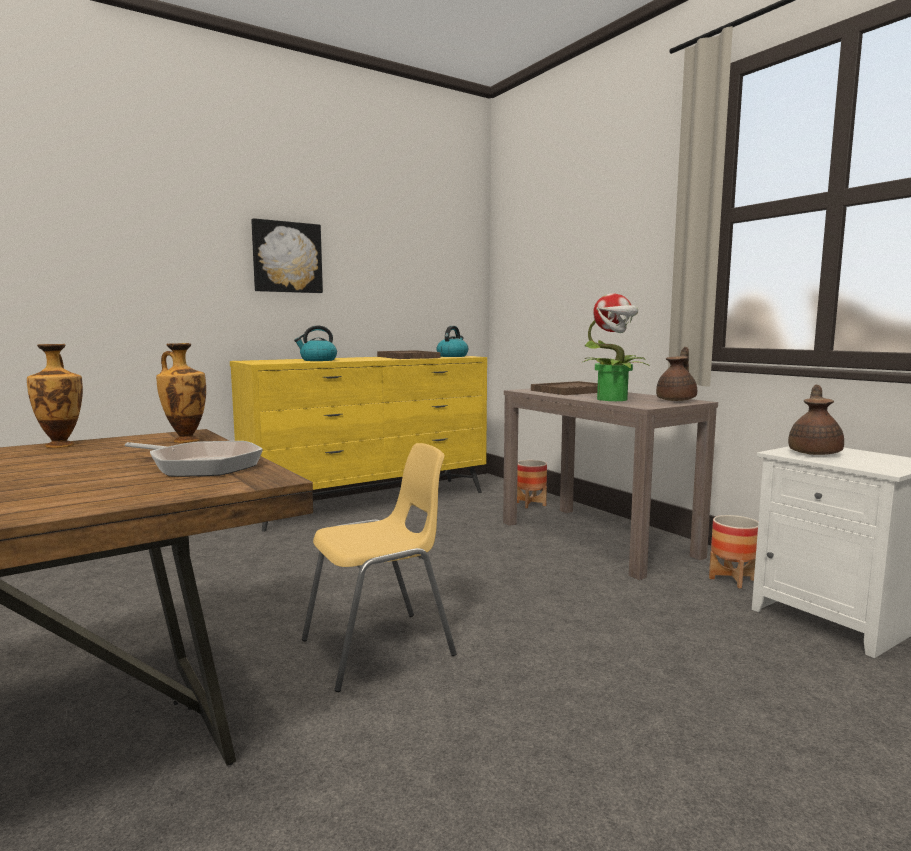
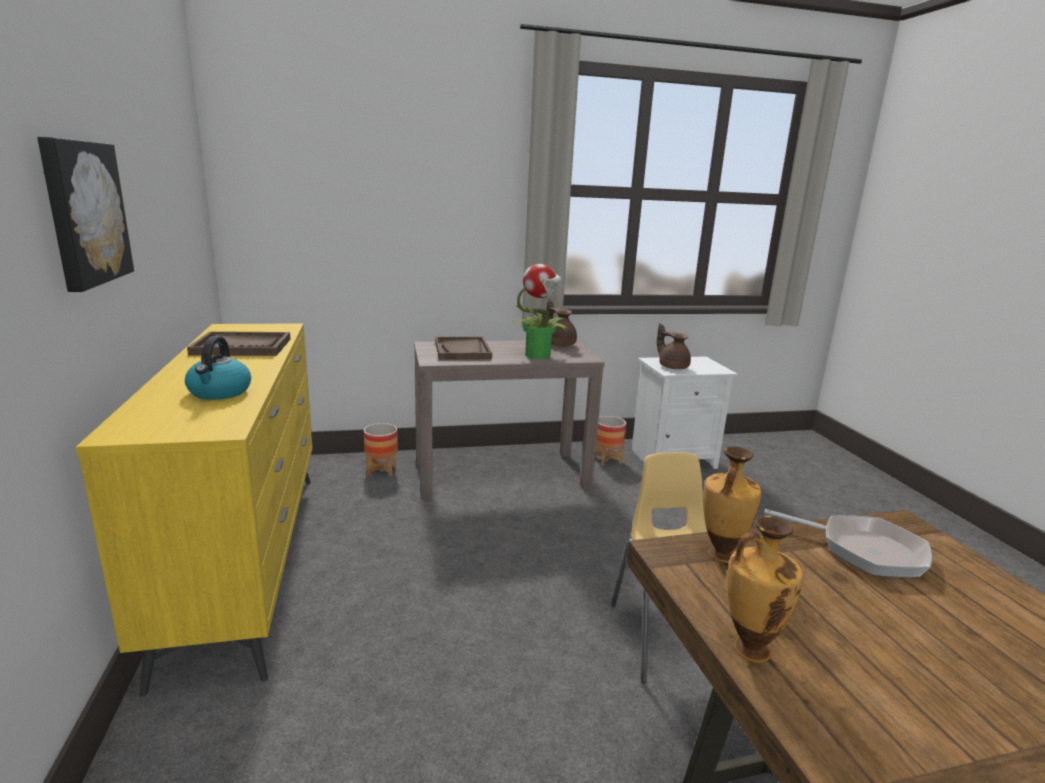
camera: 70 degrees left, 10 degrees up
(200, 466) = (863, 550): frying pan -> frying pan turned 75 degrees clockwise
(452, 356) = (266, 330): kettle -> none

